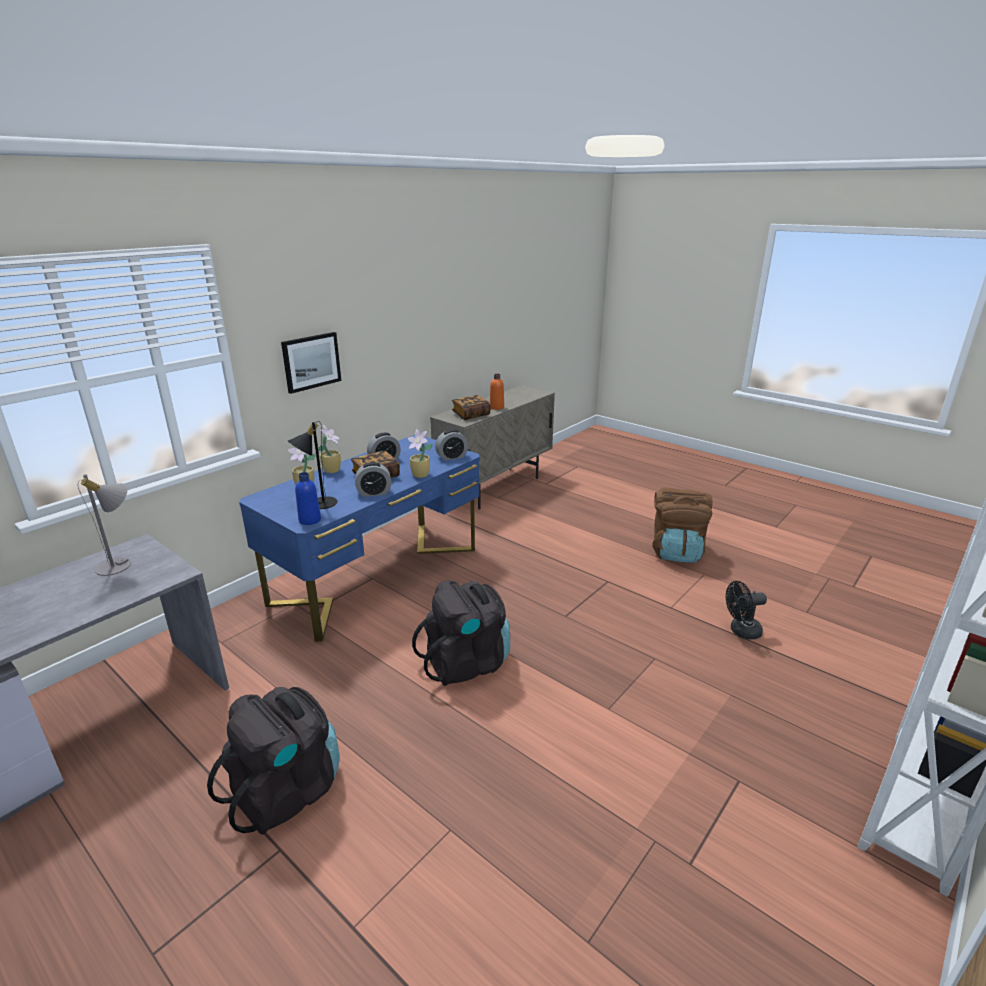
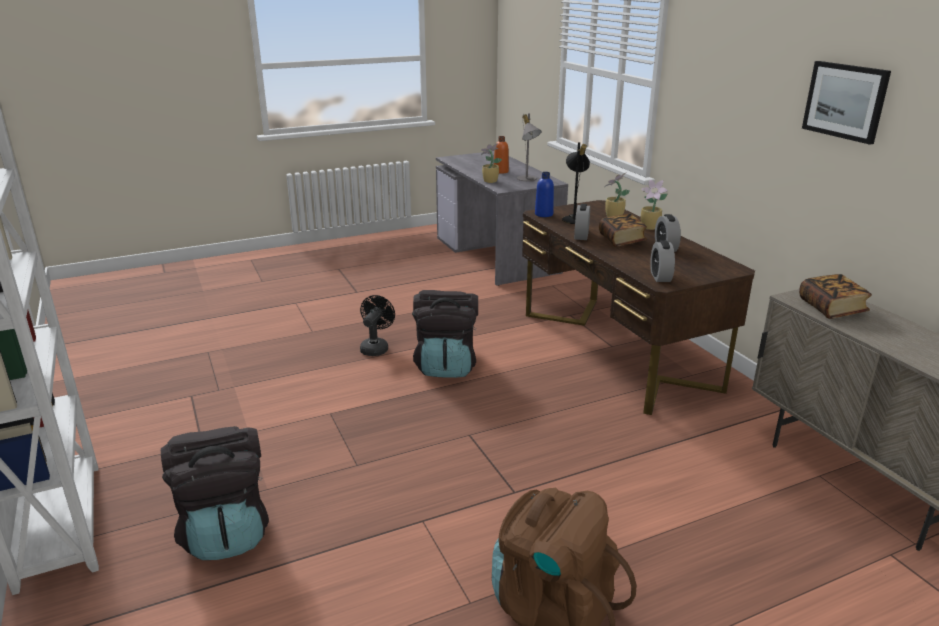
camera: 115 degrees right, 0 degrees up
(287, 790) = (392, 295): black backpack -> black backpack (226, 531)
(311, 361) = (713, 122): picture -> picture (845, 101)
(378, 575) = (616, 349): blue desk -> brown desk
(421, 475) = (612, 256): potted plant -> potted plant (489, 181)
(496, 407) = (878, 335): orange bottle -> orange bottle (501, 171)
(741, 631) = (330, 557): black fan -> black fan (376, 347)

